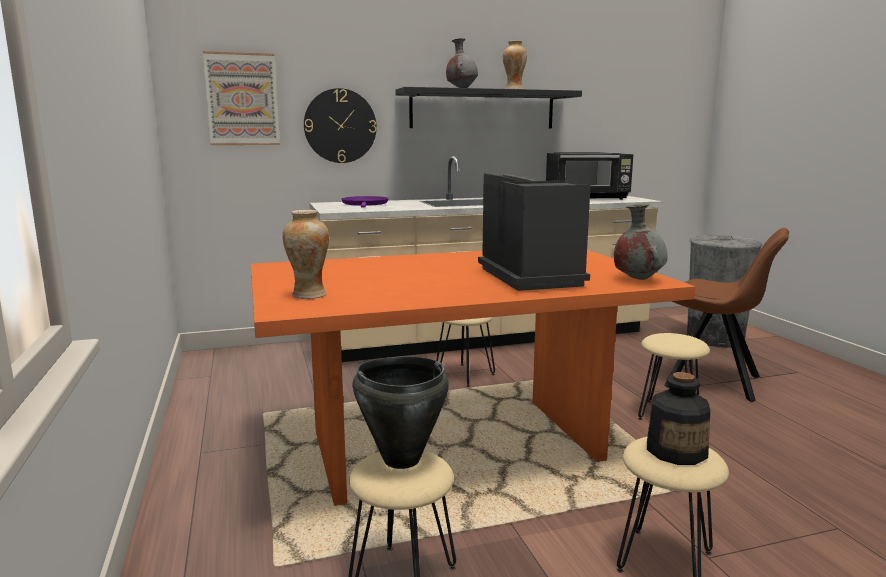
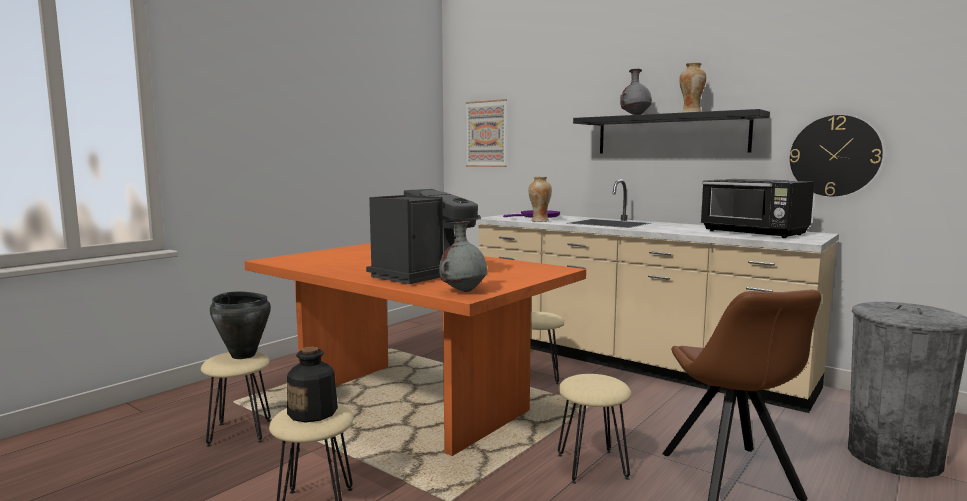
camera: 55 degrees right, 5 degrees down
(309, 295) = (308, 257): vase -> vase (539, 221)
(340, 126) = (547, 152): wall clock -> wall clock (834, 156)

